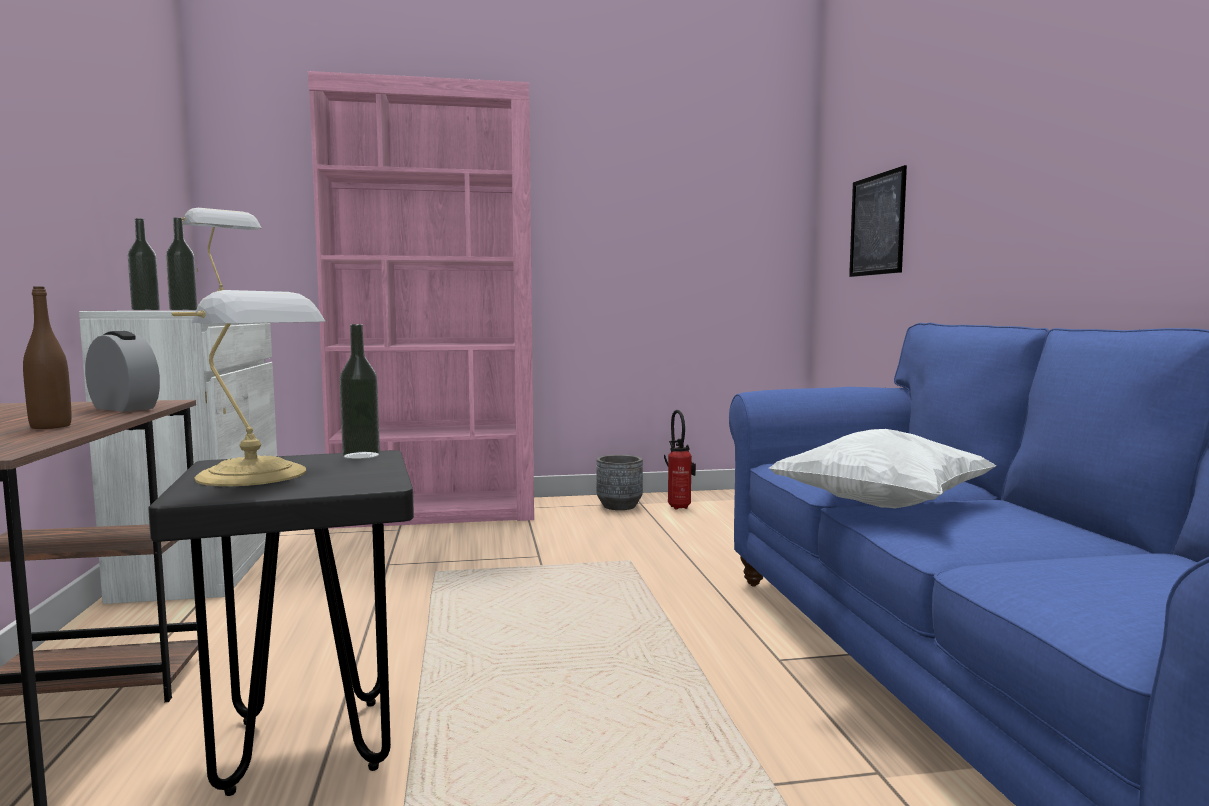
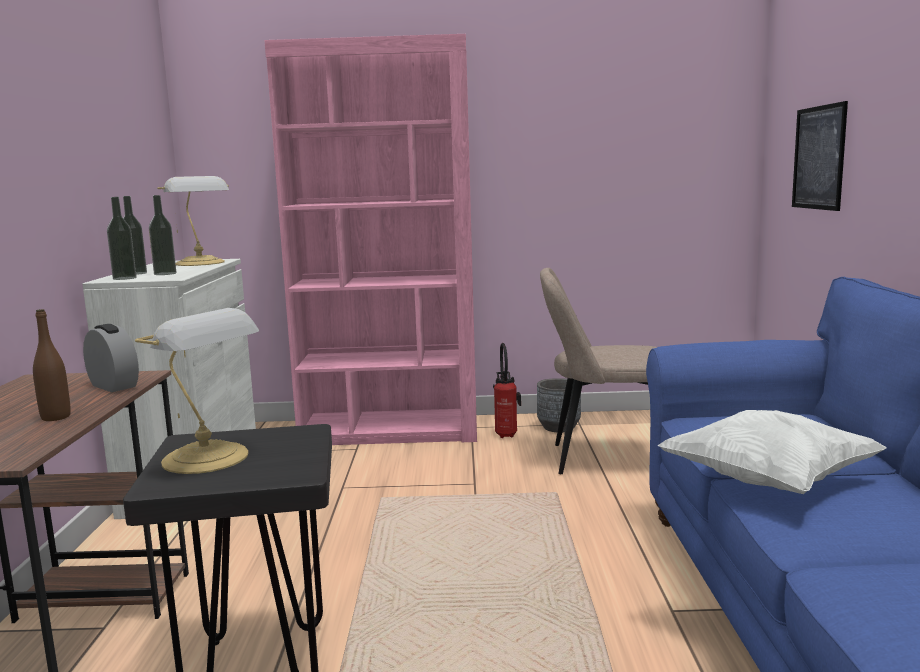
camera: 10 degrees right, 5 degrees up
(361, 455) = (296, 432): bottle -> bottle (124, 278)
(674, 531) = (605, 459): none -> beige chair
(679, 506) = (616, 429): fire extinguisher -> fire extinguisher (506, 434)

